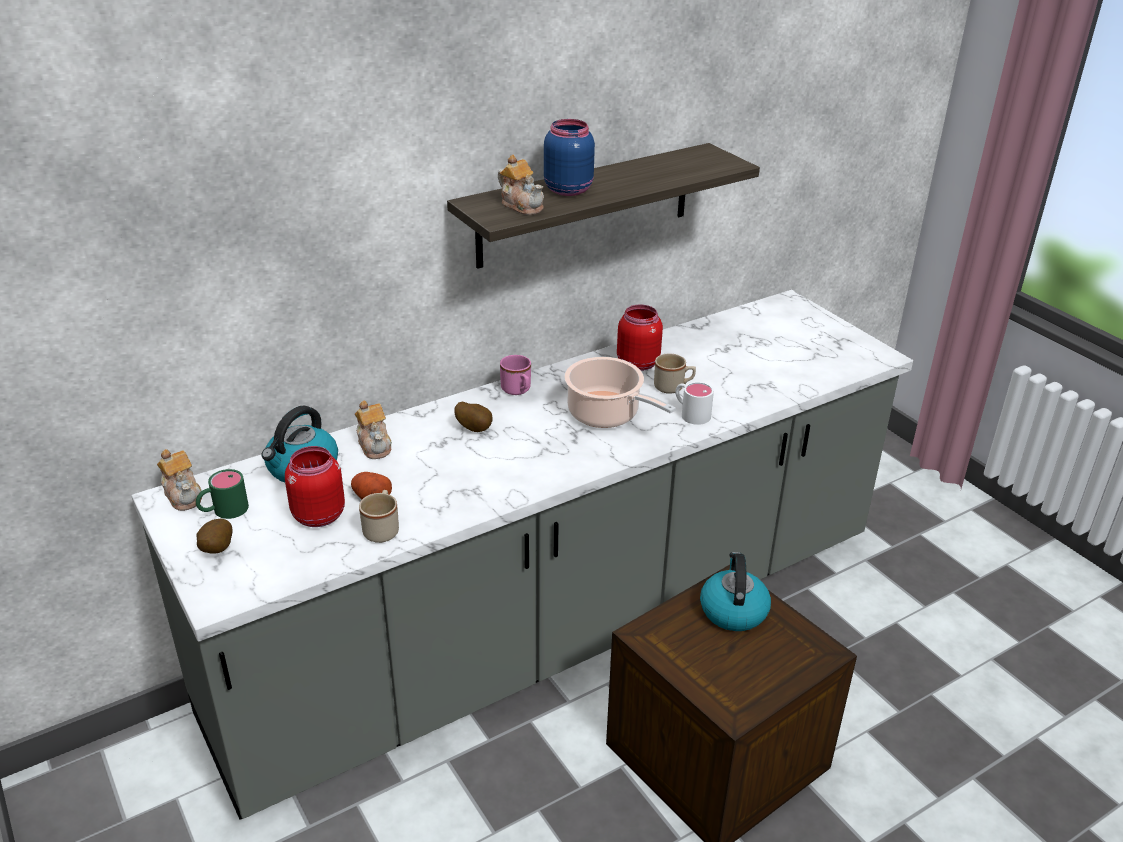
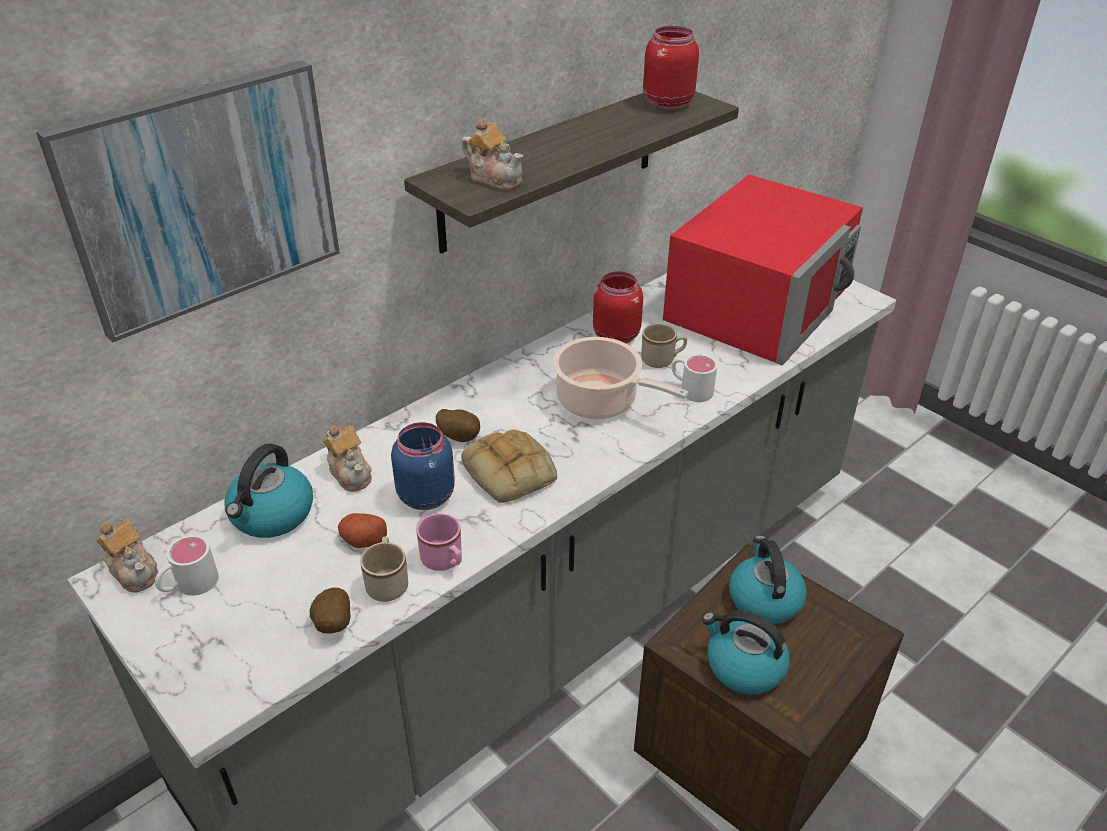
camera: 10 degrees left, 5 degrees up
(216, 550) = (192, 641): potato -> potato (332, 626)
(223, 511) = (189, 585): green mug -> white mug
(275, 195) = (203, 197): none -> picture
(317, 515) = (305, 575): red jar -> red jar (666, 103)
(510, 460) = (511, 472): none -> bread
(518, 391) = (495, 384): pink mug -> pink mug (445, 562)
(568, 189) = (540, 152): blue jar -> blue jar (426, 494)
(697, 661) = (743, 666): none -> kettle
(778, 351) = (758, 304): none -> red microwave

